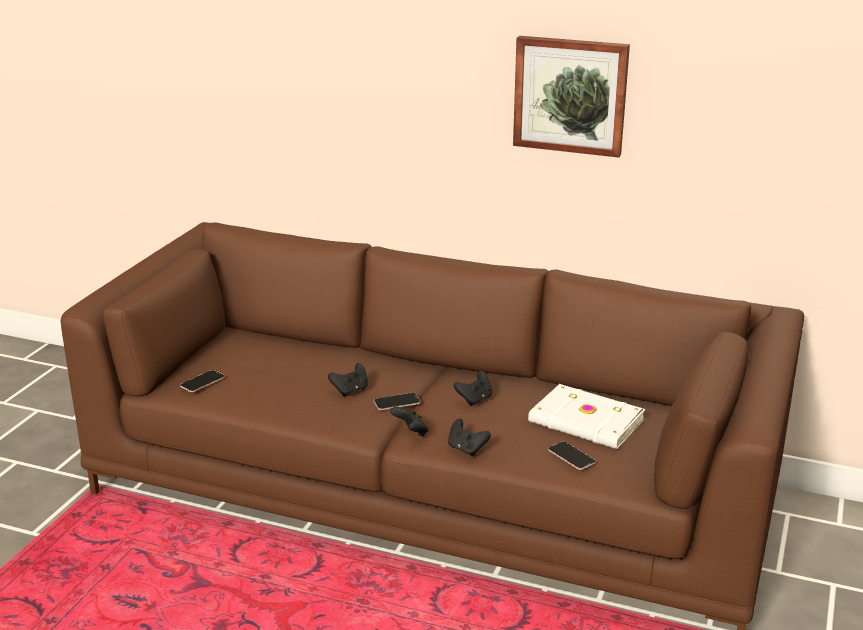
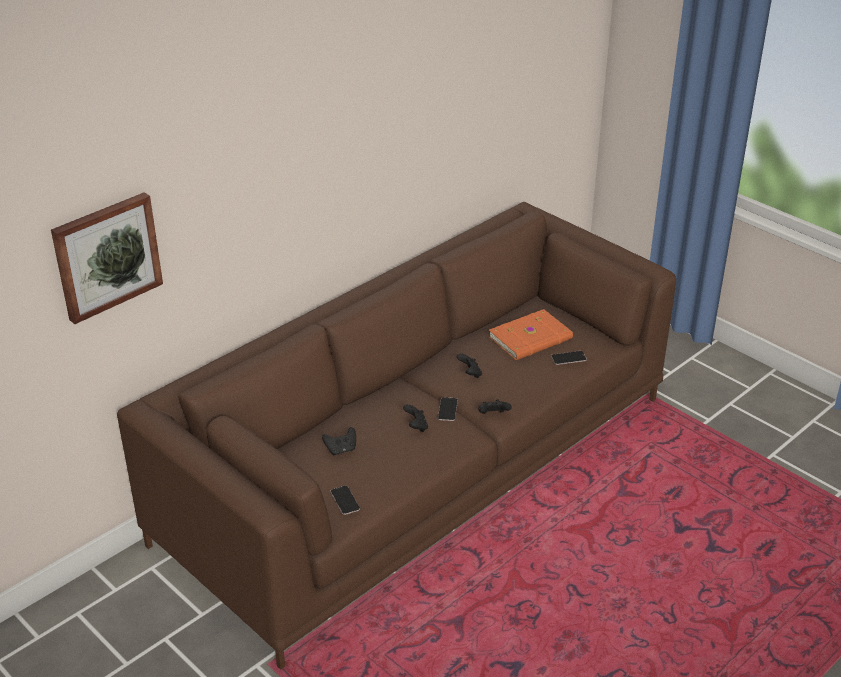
camera: 65 degrees left, 10 degrees up
(466, 449) = (530, 398): black game controller -> black game controller (341, 449)
(570, 95) = (391, 132): picture -> picture (106, 256)
(586, 422) = (531, 339): white book -> orange book

